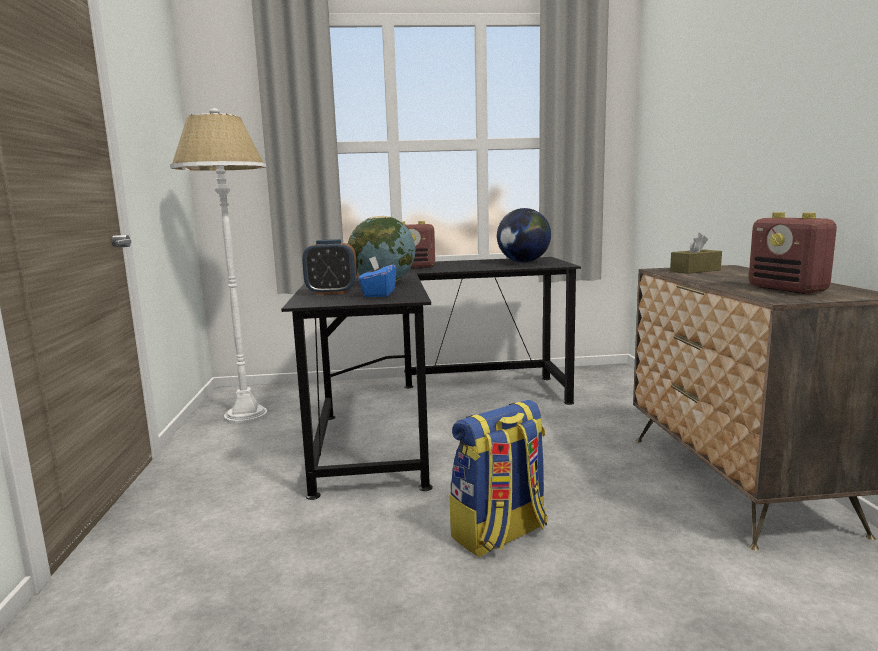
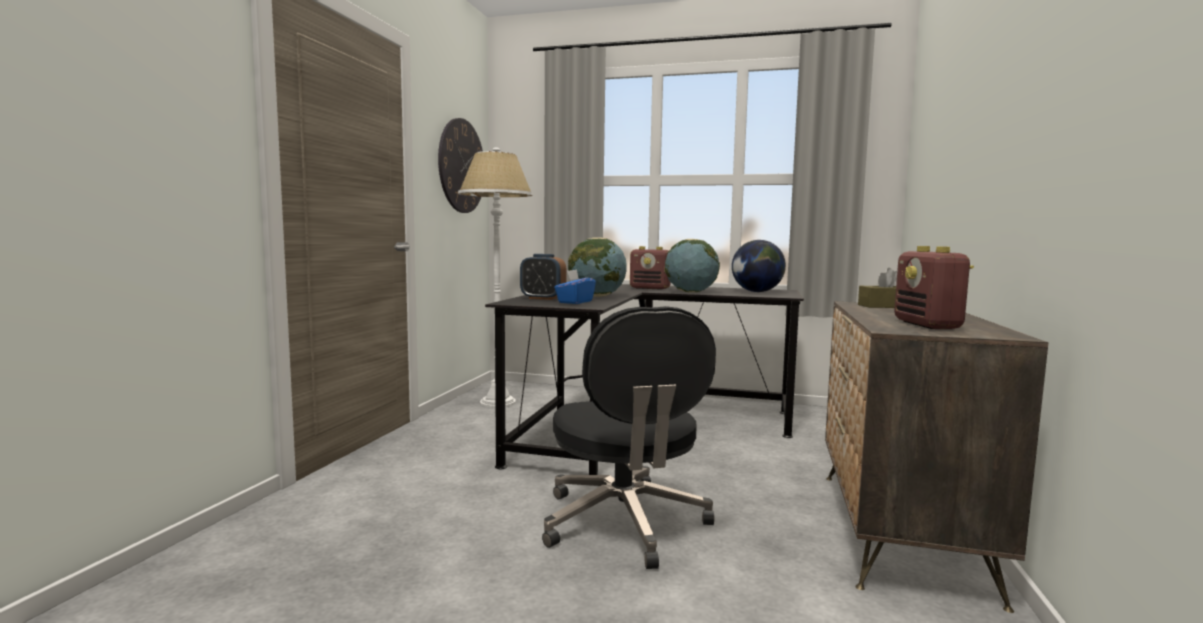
camera: 20 degrees right, 5 degrees down
(162, 132) = (461, 166): none -> wall clock
(464, 268) = (690, 292): none -> globe
(500, 534) = (625, 523): backpack -> black office chair

